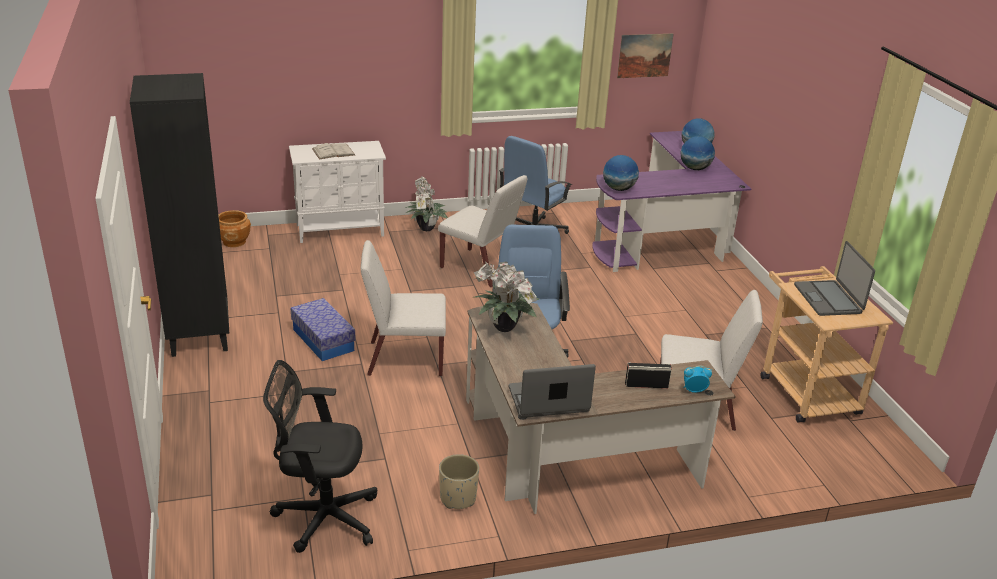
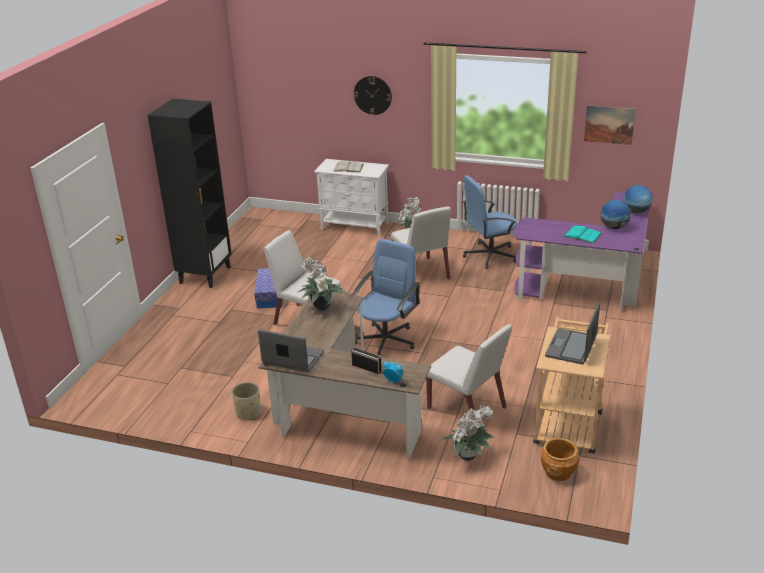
camera: 35 degrees right, 0 degrees up
(234, 242) = (282, 220): brown planter -> brown planter (558, 472)
(322, 517) = (166, 397): black office chair -> none
(356, 50) = (372, 95): none -> wall clock
(619, 189) = (527, 231): globe -> none
(676, 182) = (582, 235): none -> turquoise book
(755, 459) = (469, 456): none -> potted plant

